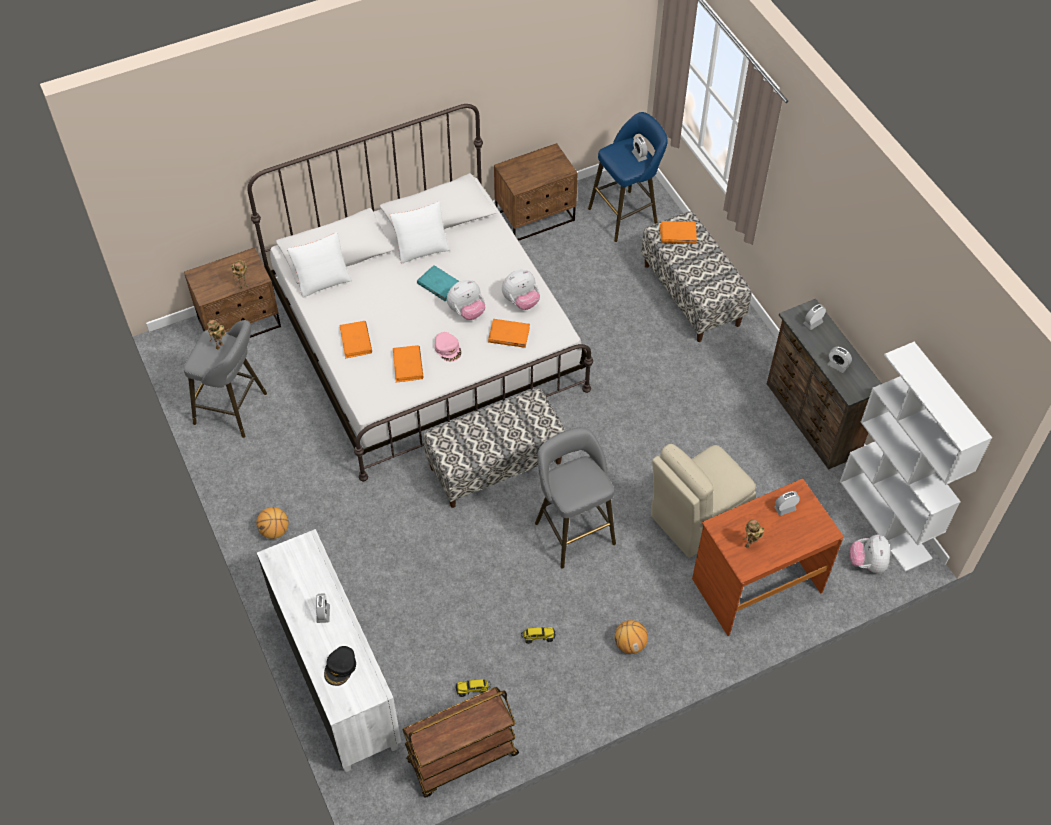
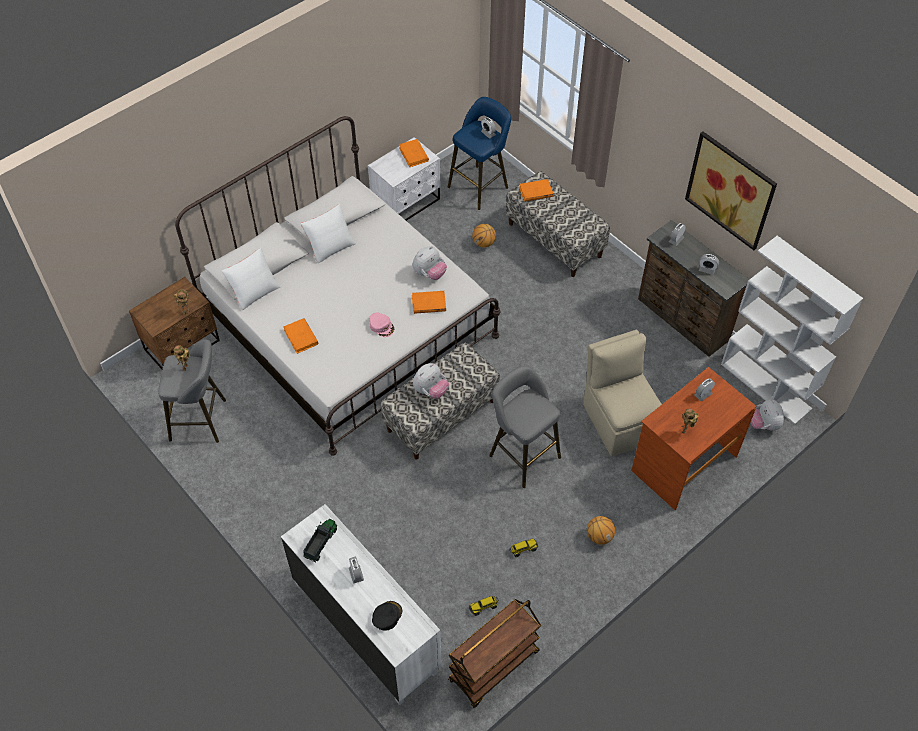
camera: 15 degrees left, 0 degrees up
(274, 531) = (271, 515): basketball -> basketball (484, 243)
(297, 570) = (321, 543): none -> toy truck
(340, 667) = (386, 616): black cap -> black cap turned 150 degrees counterclockwise
(408, 365) = (352, 348): orange book -> orange book (413, 154)
(439, 285) = (356, 274): turquoise book -> none
(466, 311) = (387, 292): plush toy -> plush toy (430, 390)
(535, 218) = (407, 203): brown nightstand -> white nightstand
(697, 518) = (619, 420): beige chair -> beige chair turned 120 degrees clockwise
(875, 277) = (730, 190): none -> picture

